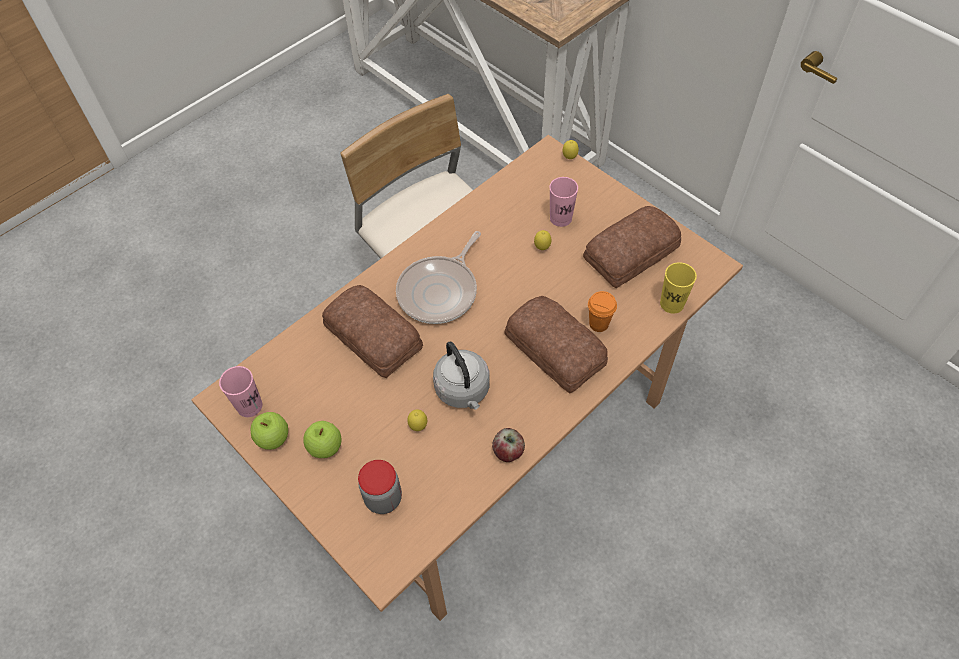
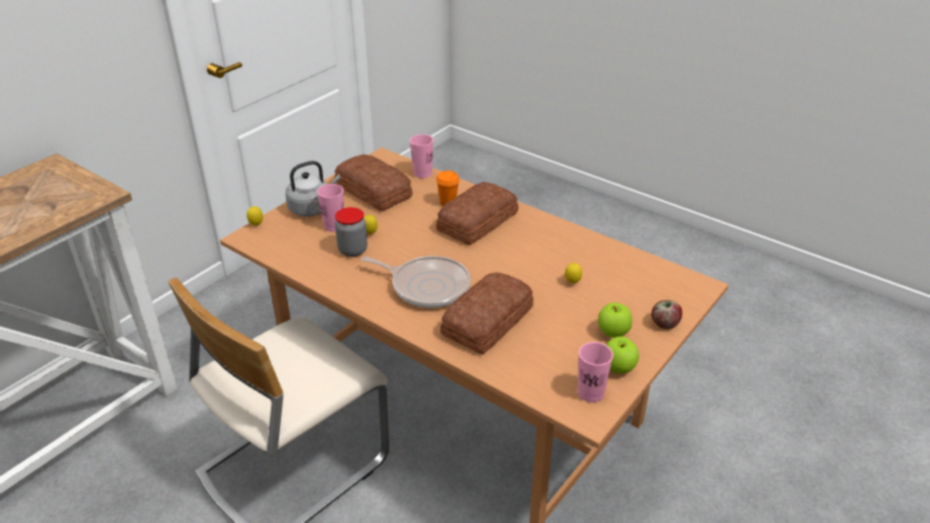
camera: 100 degrees left, 20 degrees down
(383, 498) = (643, 293): jar -> jar (353, 250)
(463, 391) = (530, 263): grey kettle -> grey kettle (312, 208)
(508, 451) = (576, 237): apple -> apple (664, 324)
(672, 304) = (422, 173): yellow cup -> pink cup

